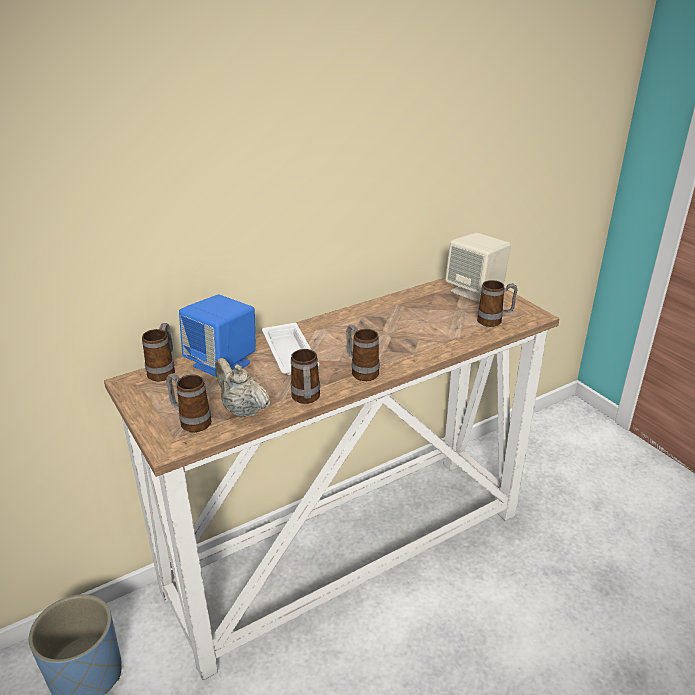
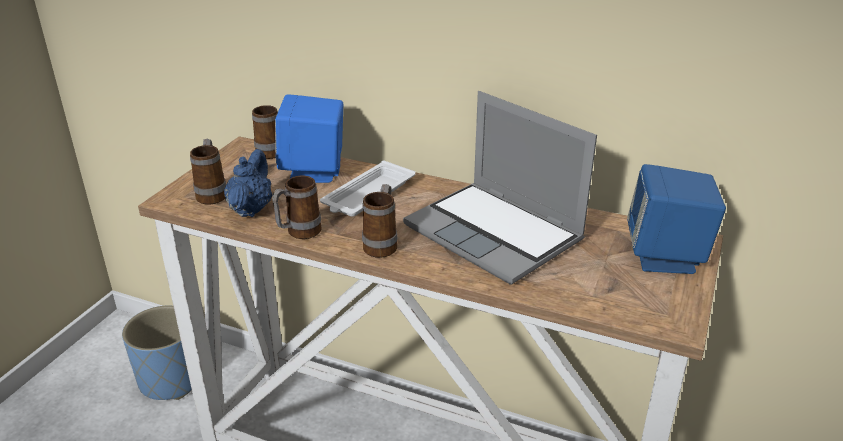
camera: 55 degrees right, 0 degrees up
(242, 410) = (251, 209): beige teapot -> blue teapot
(396, 328) = (496, 234): none -> laptop
(475, 291) = (665, 257): beige speaker -> blue speaker
(494, 321) = (610, 296): mug -> none

